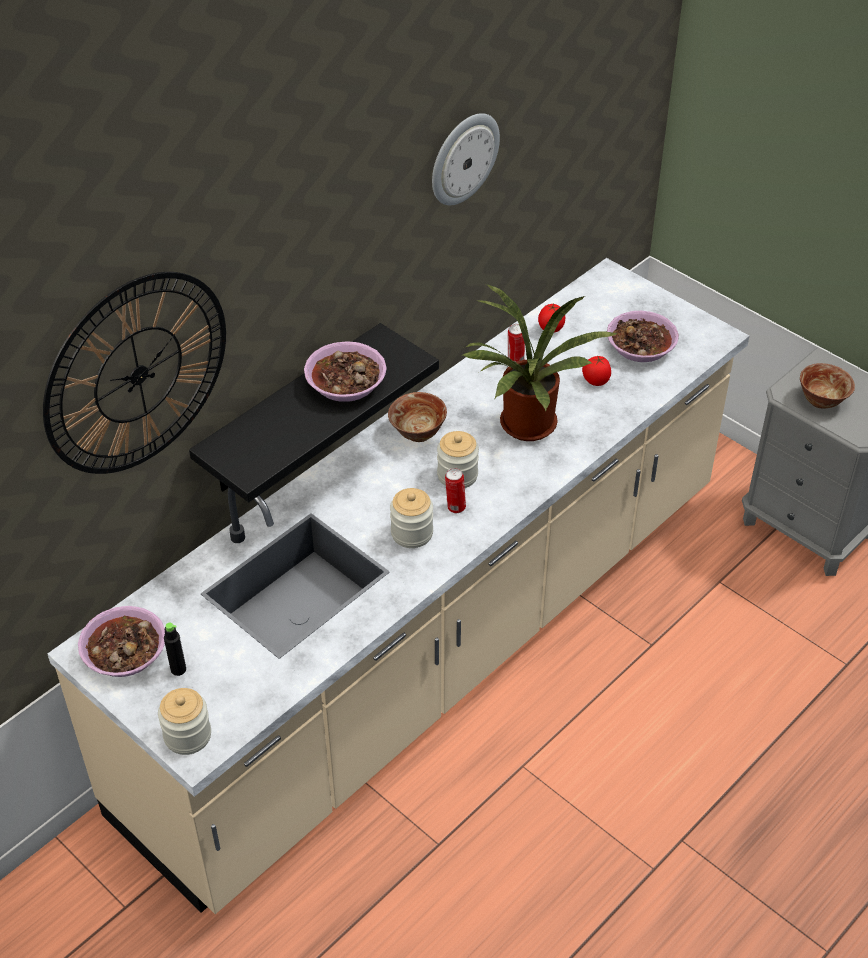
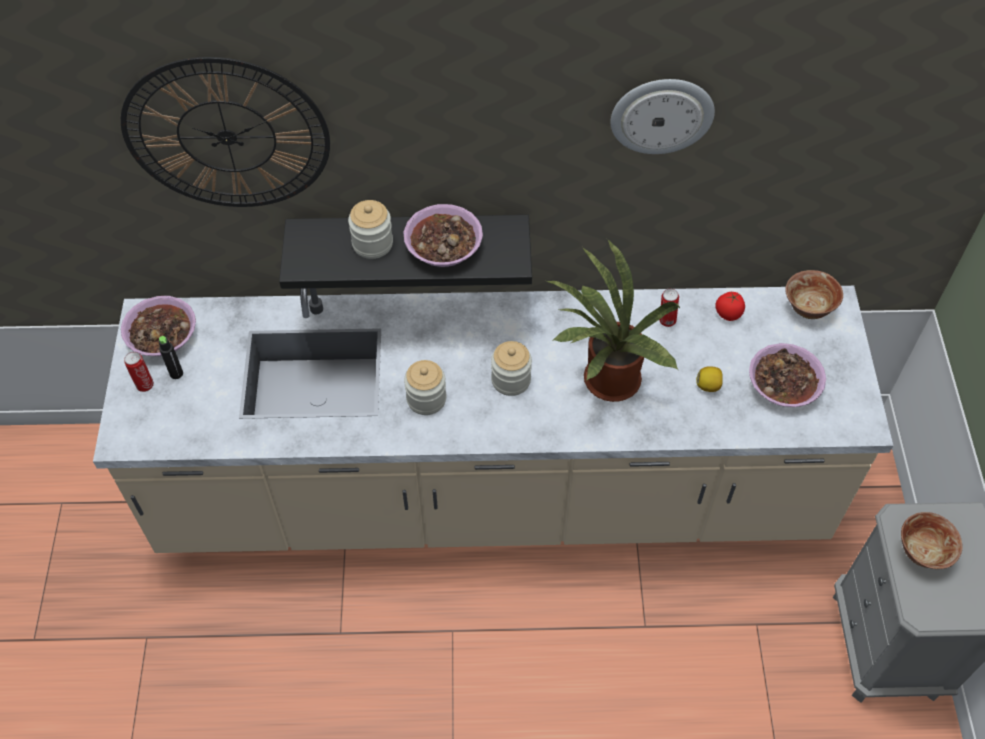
camera: 45 degrees right, 10 degrees up
(187, 735) = (129, 424): jar -> jar (372, 244)
(418, 433) = (524, 324): bowl -> bowl (808, 309)
(455, 507) = (479, 403): can -> can (144, 384)
(595, 381) = (708, 386): tomato -> lemon

